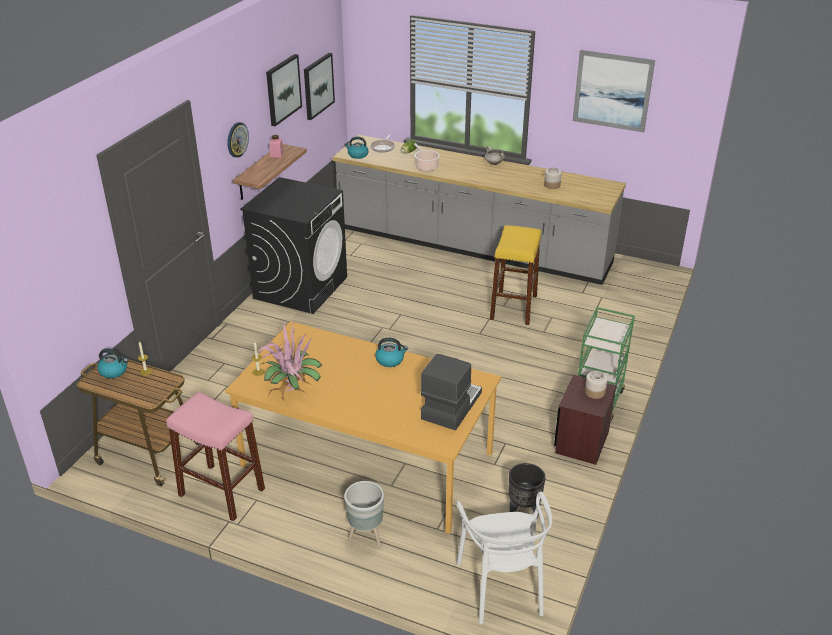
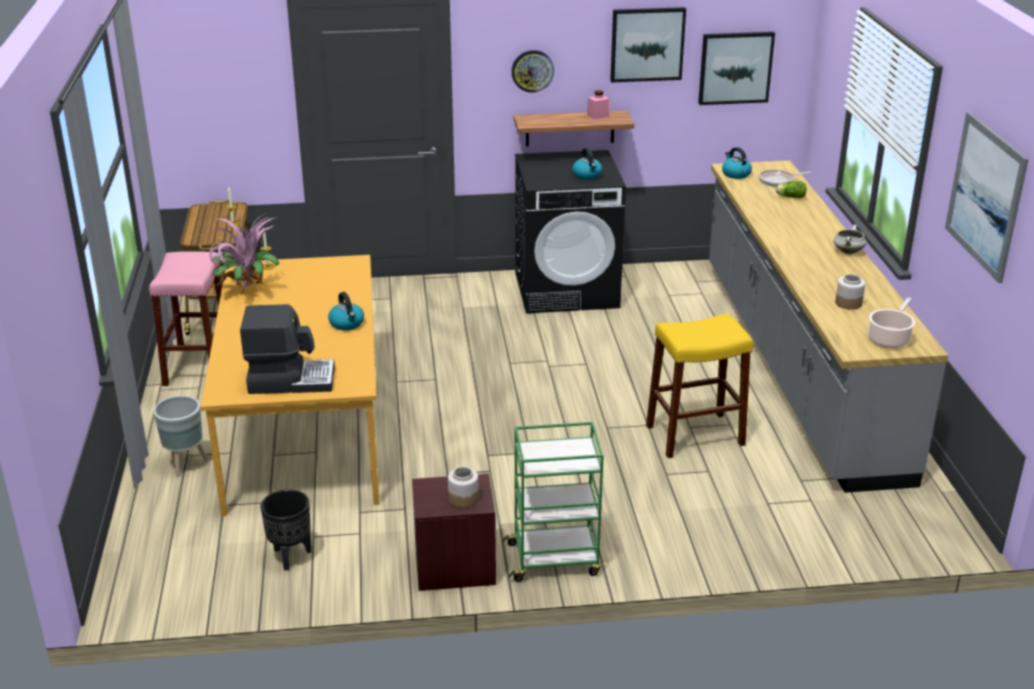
camera: 60 degrees right, 5 degrees down
(114, 371) = (224, 212): kettle -> kettle (587, 175)
(426, 167) = (769, 216): cooking pot -> cooking pot (889, 339)
(502, 587) = (157, 575): white chair -> none

